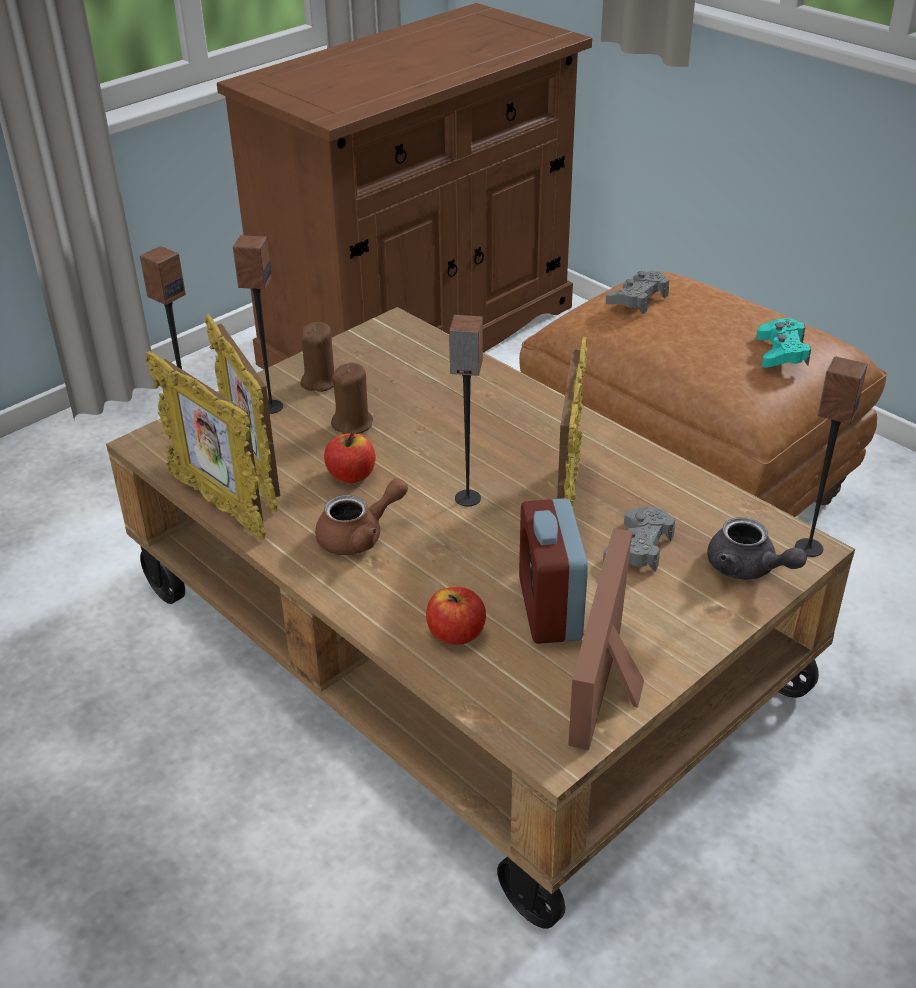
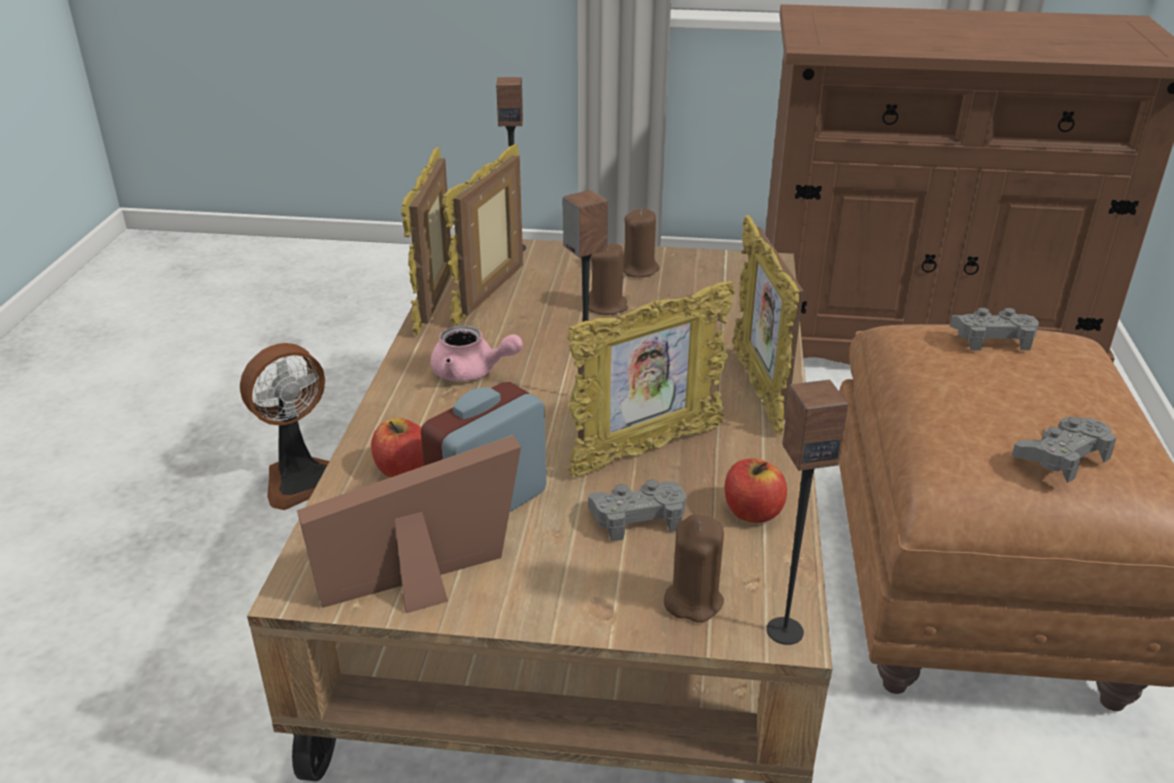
camera: 50 degrees right, 5 degrees down
(150, 765) = (301, 478): none -> fan
(270, 407) = (577, 267): speaker -> none
(351, 475) = (542, 335): apple -> apple (752, 512)
(360, 536) = (472, 372): brown teapot -> pink teapot
(554, 420) = (759, 391): none -> picture frame
(748, 569) = (693, 601): grey teapot -> brown candle
(781, 352) = (1062, 456): turquoise game controller -> grey game controller

